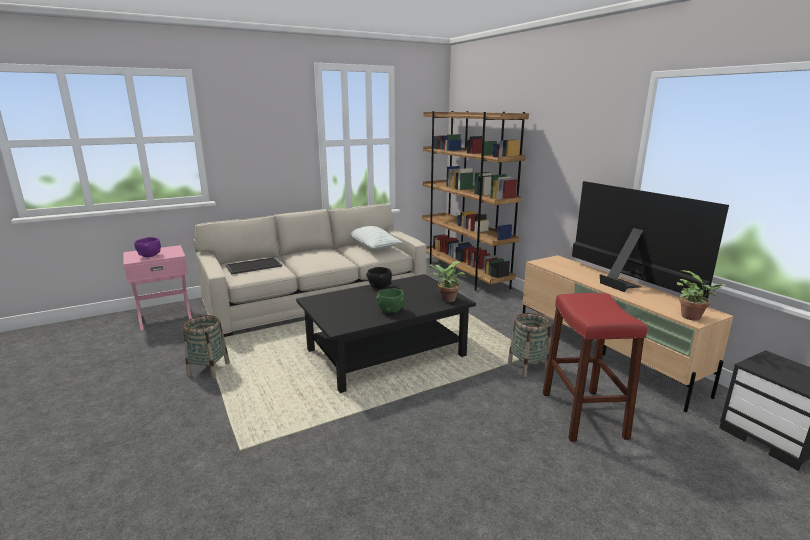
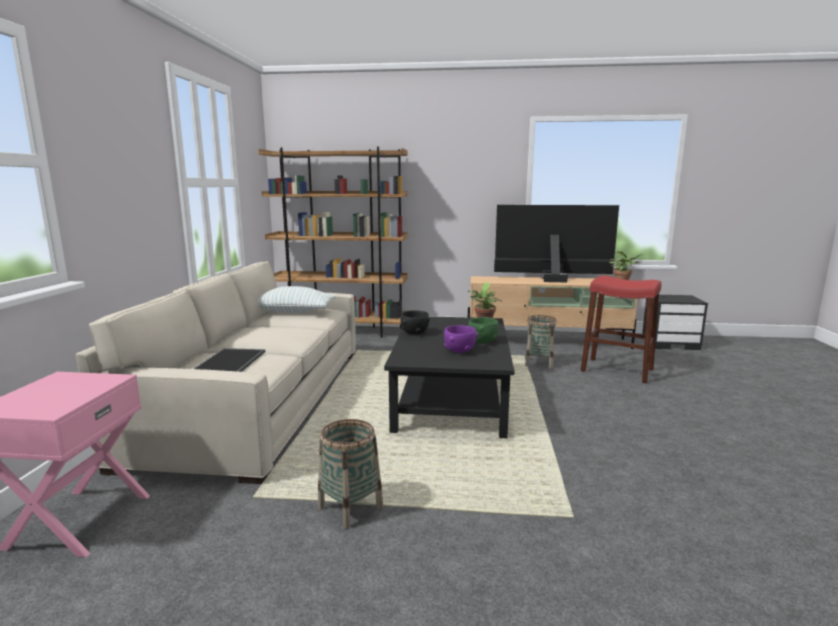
camera: 55 degrees left, 5 degrees down
(149, 256) = (62, 396): purple bowl -> purple bowl (459, 351)

